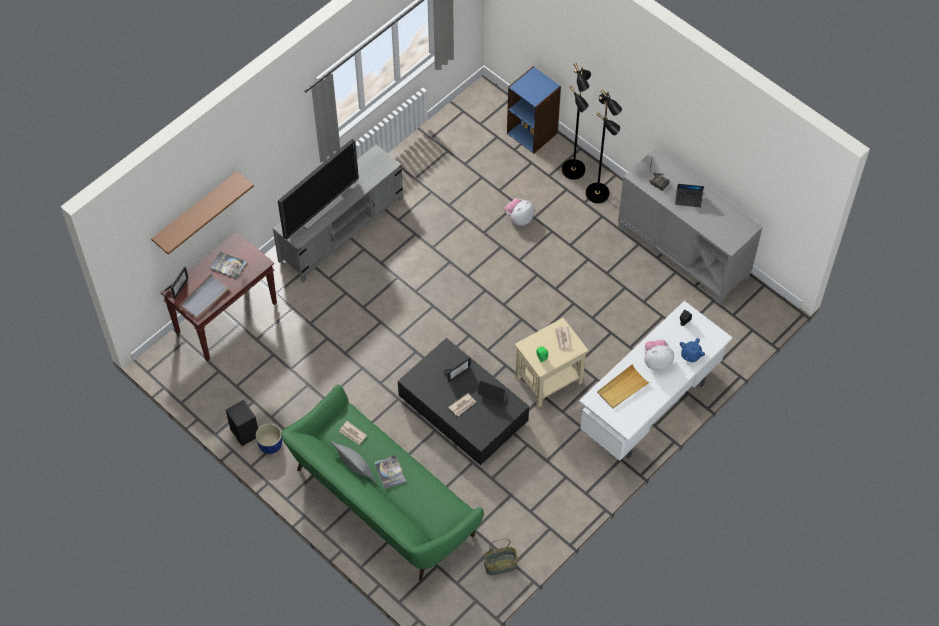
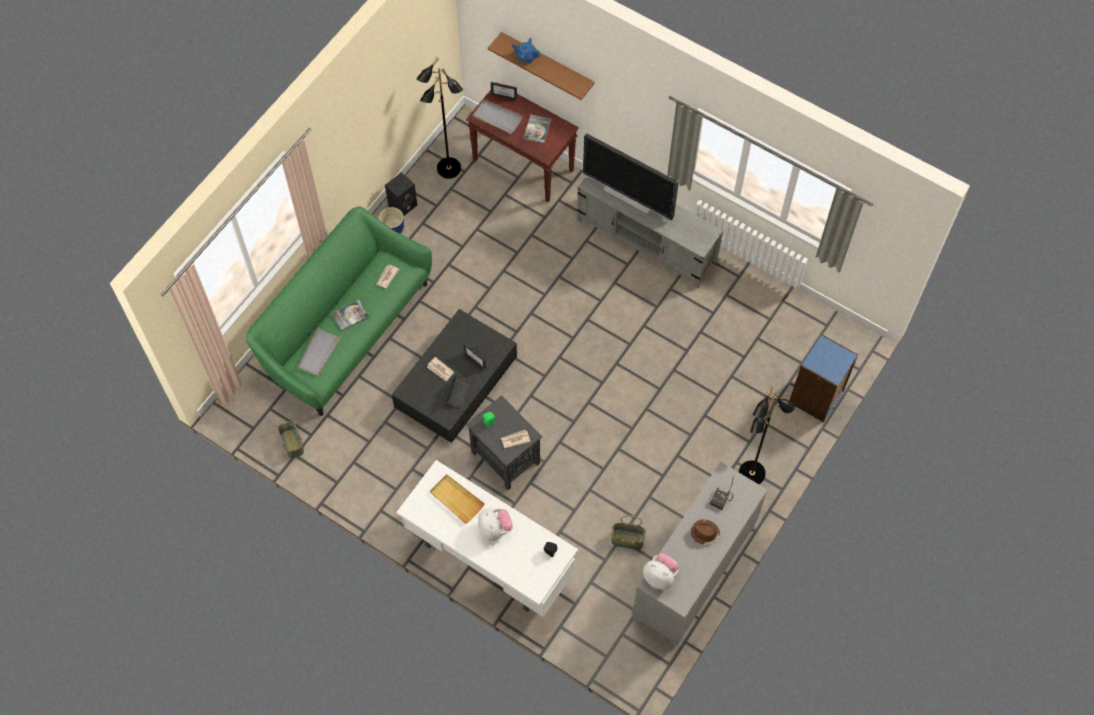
camera: 80 degrees right, 5 degrees up
(355, 470) = (349, 286): grey pillow -> none
(427, 505) = (319, 353): none -> grey tray
(519, 218) = (699, 400): plush toy -> plush toy (660, 576)
(548, 380) = (505, 457): beige side table -> black side table
(574, 170) = (777, 446): black floor lamp -> black floor lamp (448, 169)
(646, 296) = (627, 540): none -> basket
(688, 199) = (704, 533): laptop -> brown hat
(690, 355) = (508, 563): blue teapot -> blue teapot (526, 57)

